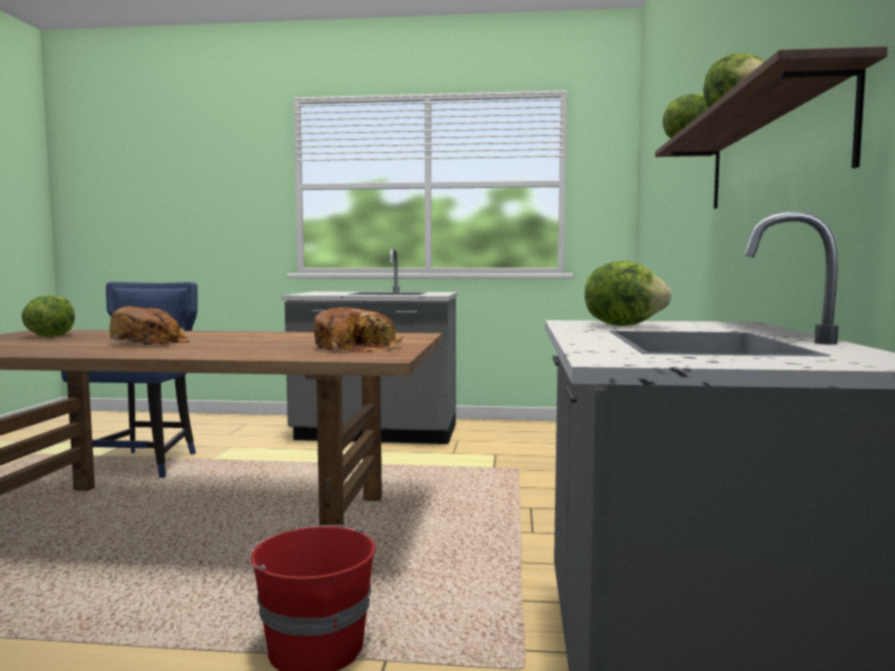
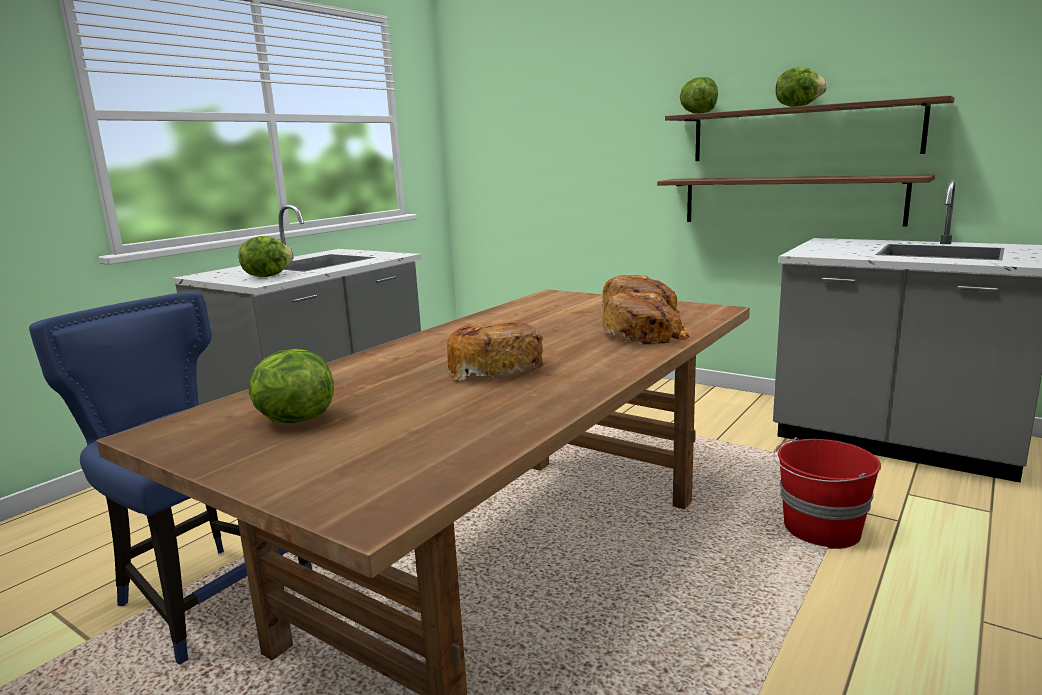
camera: 60 degrees left, 10 degrees up
(261, 352) = (646, 335): none -> bread
(623, 325) = (839, 251): lettuce -> lettuce (267, 276)
(760, 261) = (789, 200): none -> shelf

